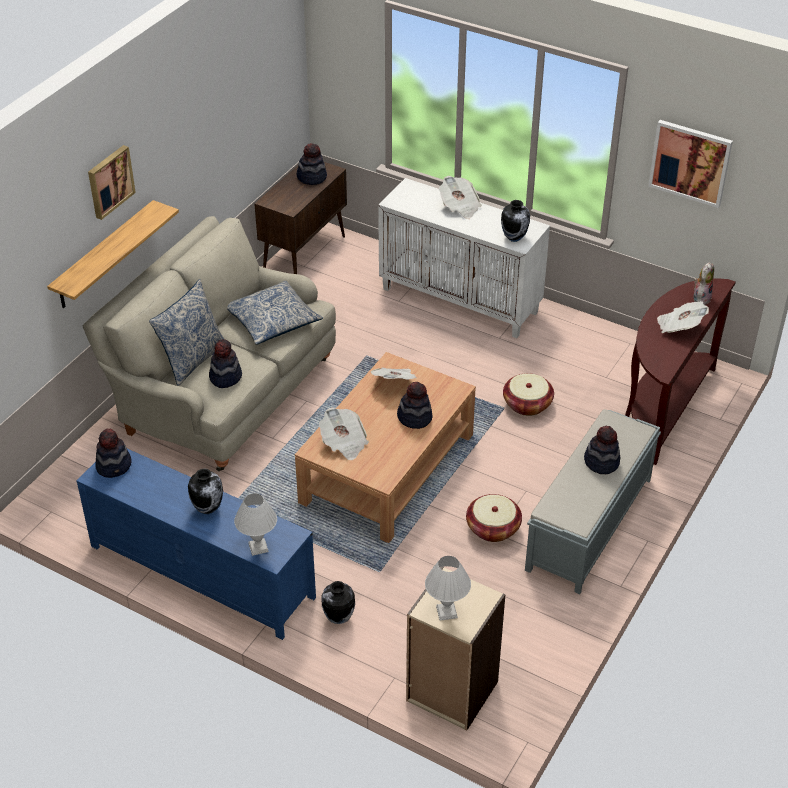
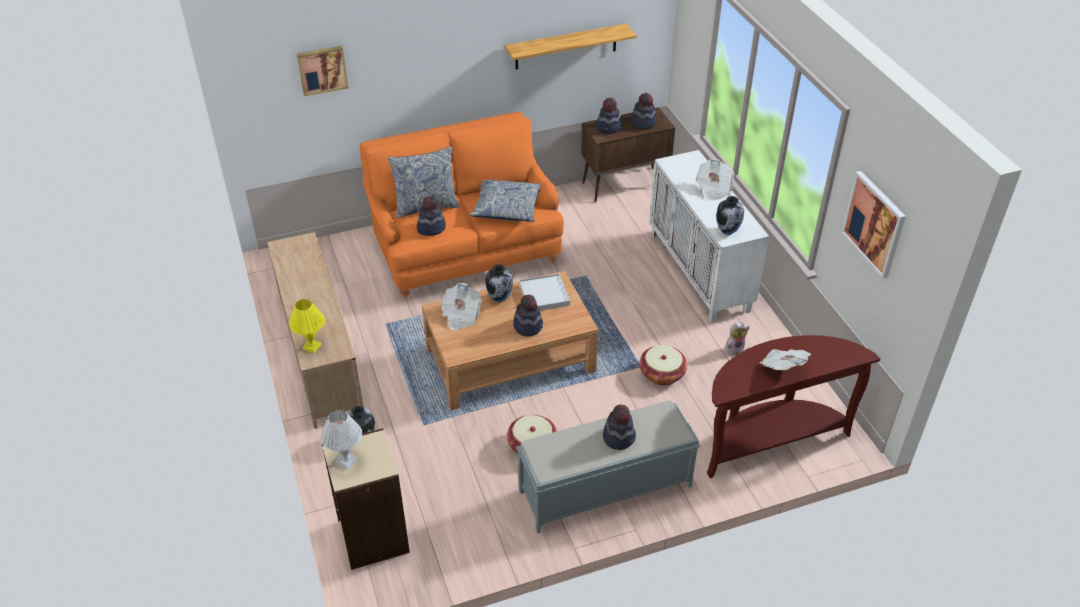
camera: 40 degrees right, 0 degrees up
(104, 256) = (397, 99): shelf -> shelf (566, 47)
(109, 181) = (411, 42): picture -> picture (322, 69)
(114, 465) = (297, 245): hat -> hat (609, 127)
(201, 571) = (320, 354): blue tv stand -> beige tv stand
(208, 508) = (314, 304): vase -> vase (500, 298)
(222, 392) = (464, 248): beige sofa -> orange sofa
(259, 547) = (312, 346): white table lamp -> yellow table lamp
(395, 382) = (544, 295): newspaper -> white tray
(700, 298) = (830, 355): plush toy -> plush toy (734, 349)

